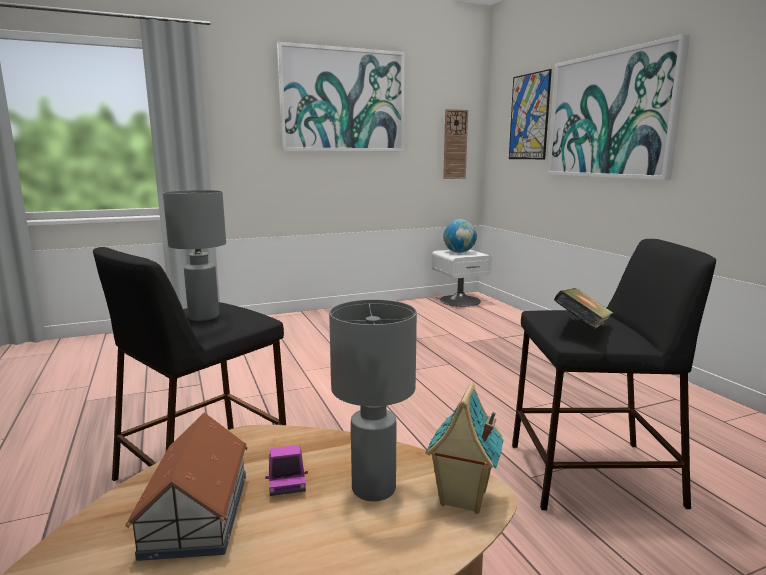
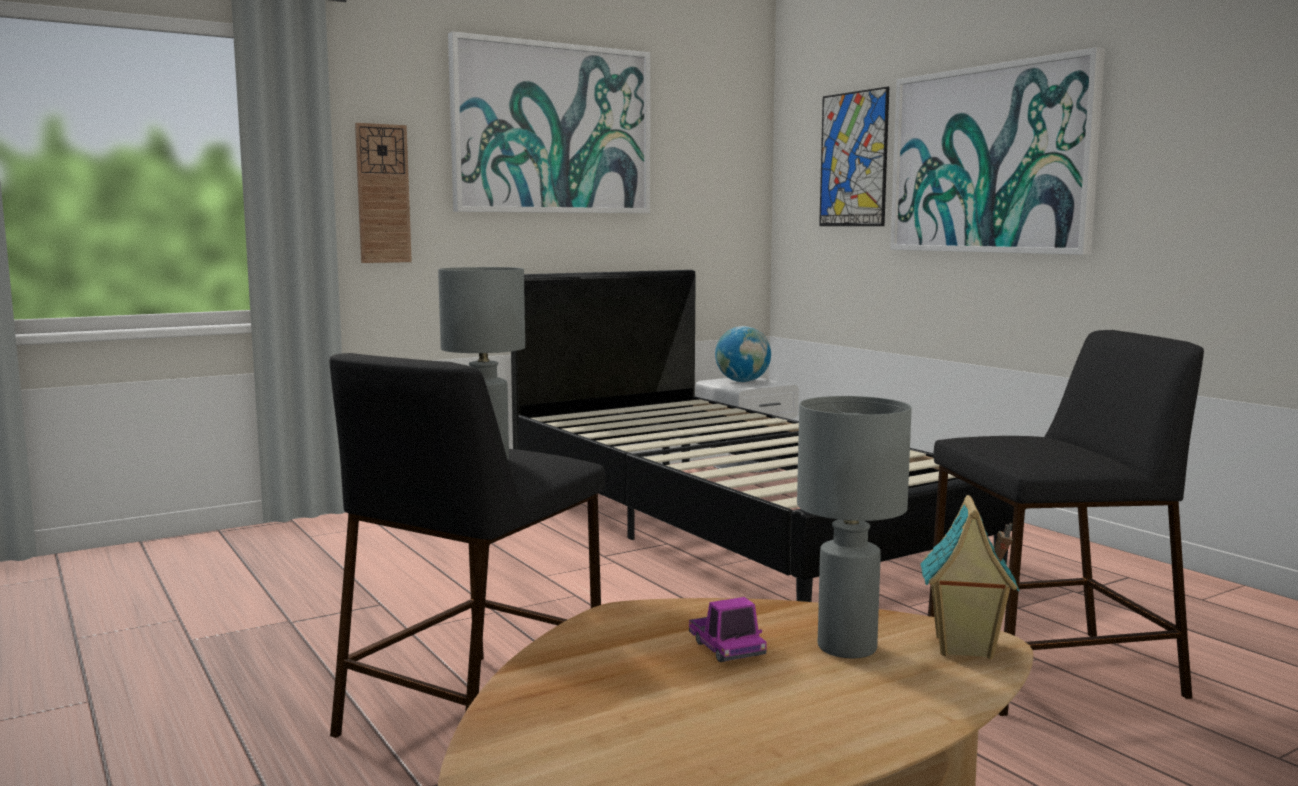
camera: 10 degrees left, 5 degrees down
(198, 512) = (641, 685): toy house -> none
(429, 341) = (729, 524): none -> black bed
(455, 144) = (727, 202): wall clock -> wall clock (383, 194)
(582, 328) = (1036, 451): book -> none

